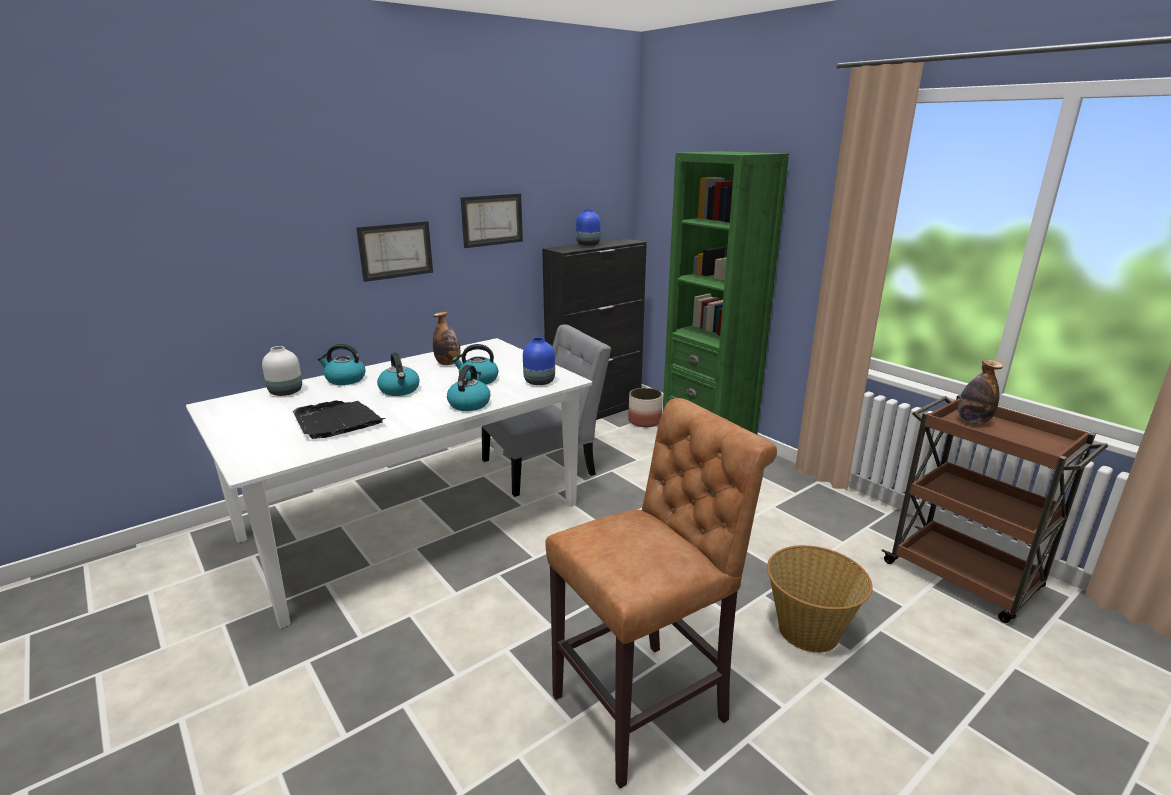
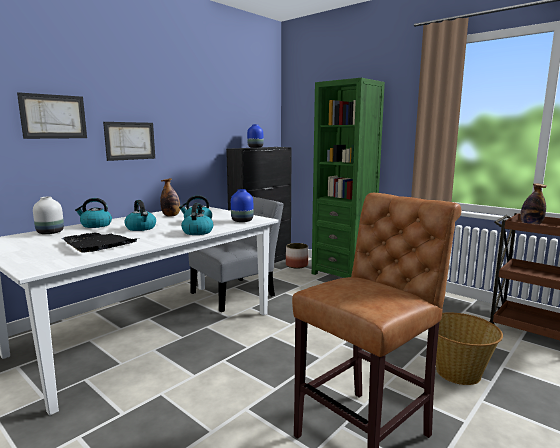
camera: 10 degrees left, 10 degrees down
(492, 220) = (194, 126): picture -> picture (53, 116)

